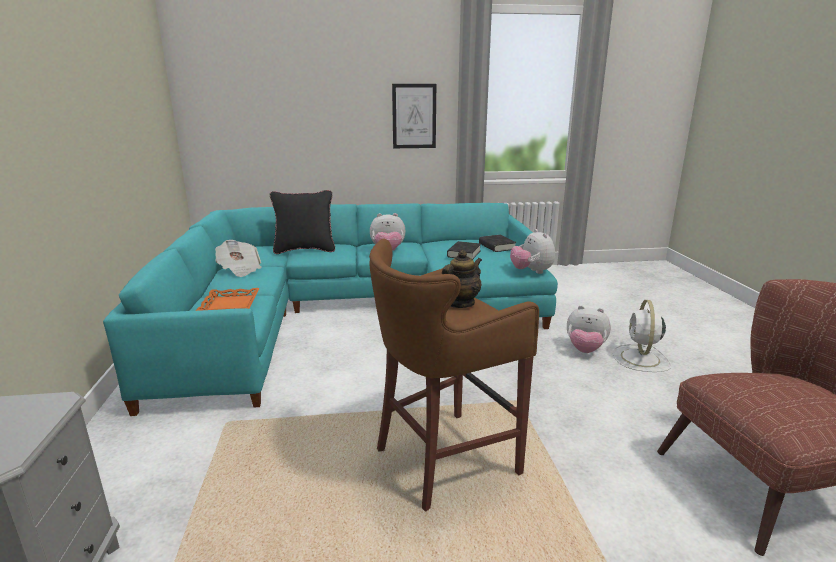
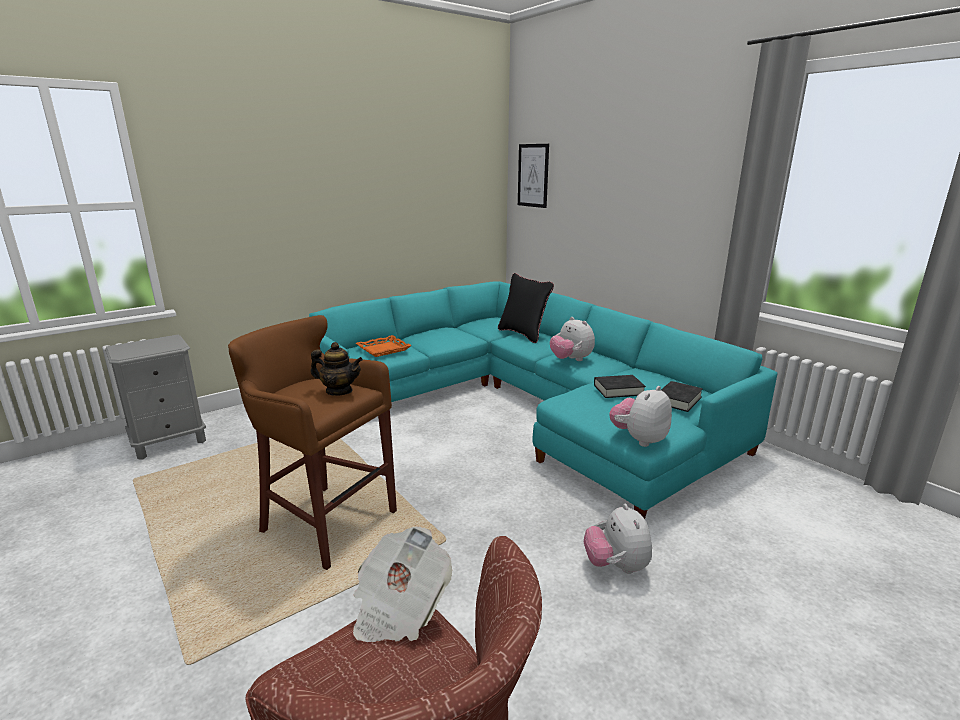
camera: 60 degrees right, 0 degrees up
(240, 269) = (448, 331): newspaper -> newspaper (399, 606)
(414, 116) = (691, 215): picture -> picture (533, 175)
(640, 359) = (648, 624): white fan -> none

